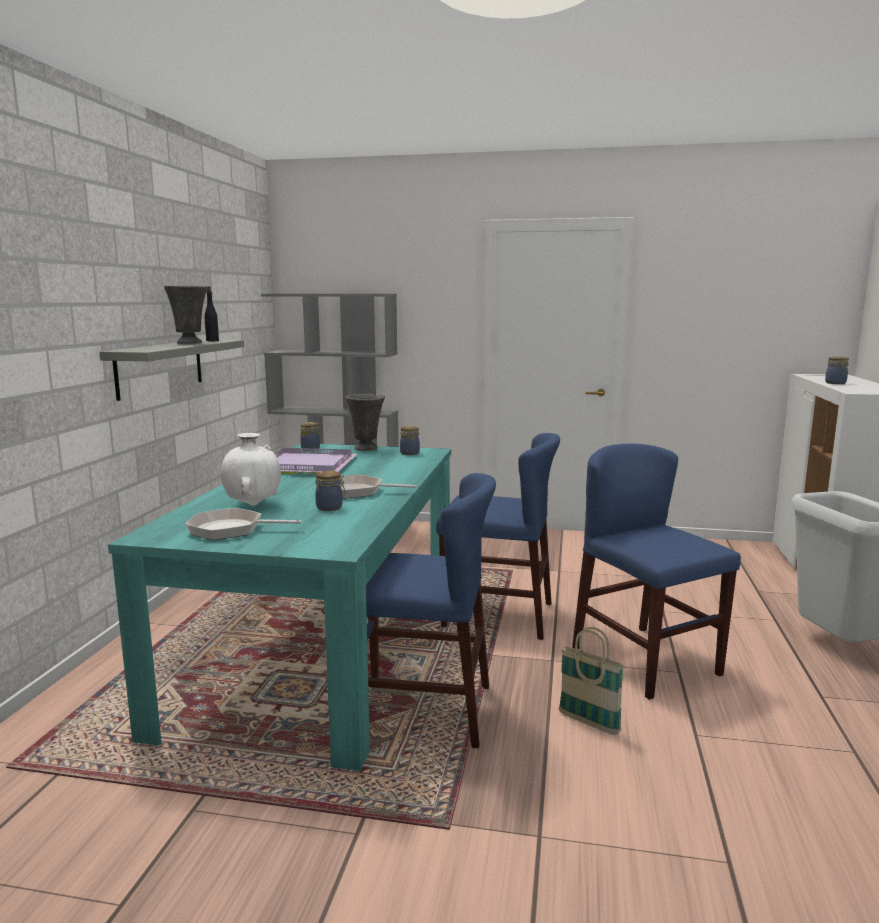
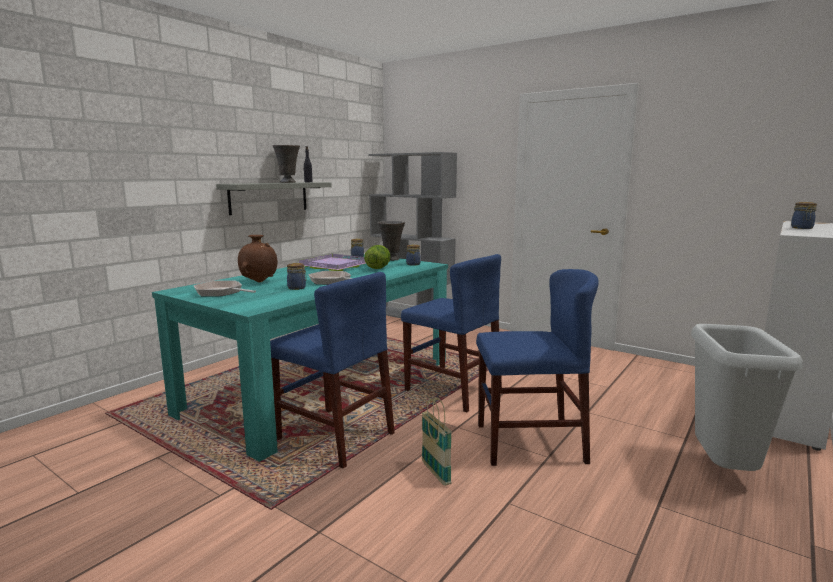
camera: 25 degrees right, 0 degrees up
(252, 505) = (259, 282): white vase -> brown vase
(376, 464) = (378, 268): none -> lettuce
(645, 661) = (529, 443): blue chair -> blue chair turned 90 degrees clockwise

